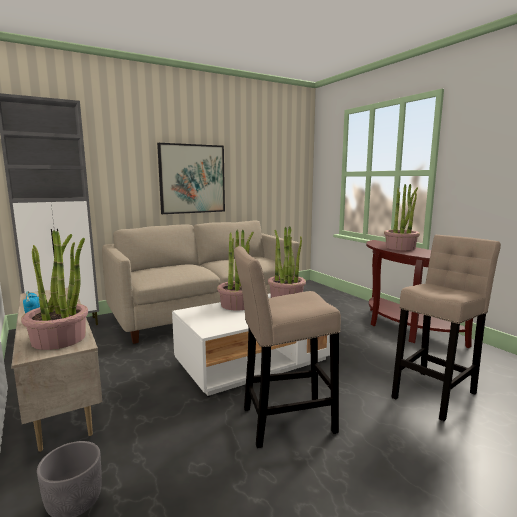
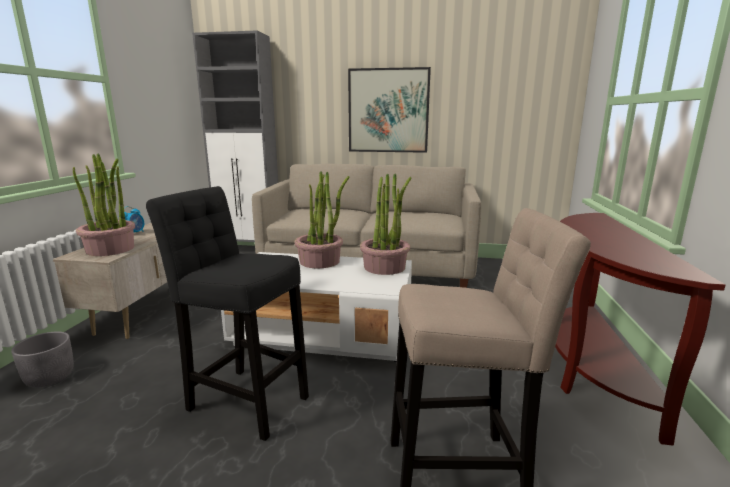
camera: 40 degrees right, 5 degrees up
(283, 421) = (244, 400): beige stool -> black stool
(400, 247) = (605, 230): potted plant -> none

